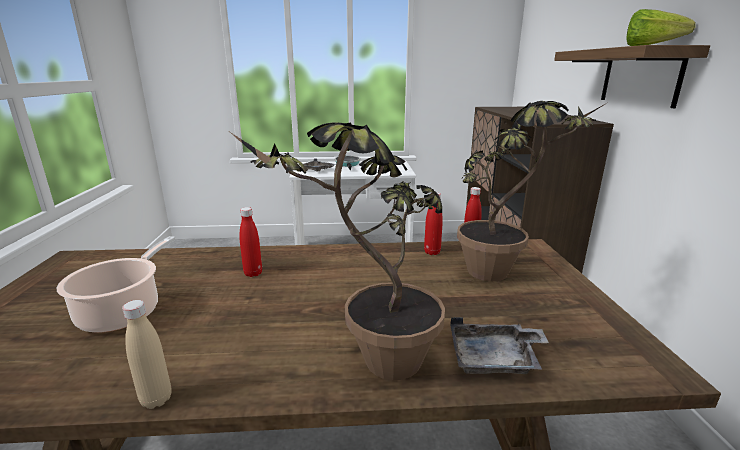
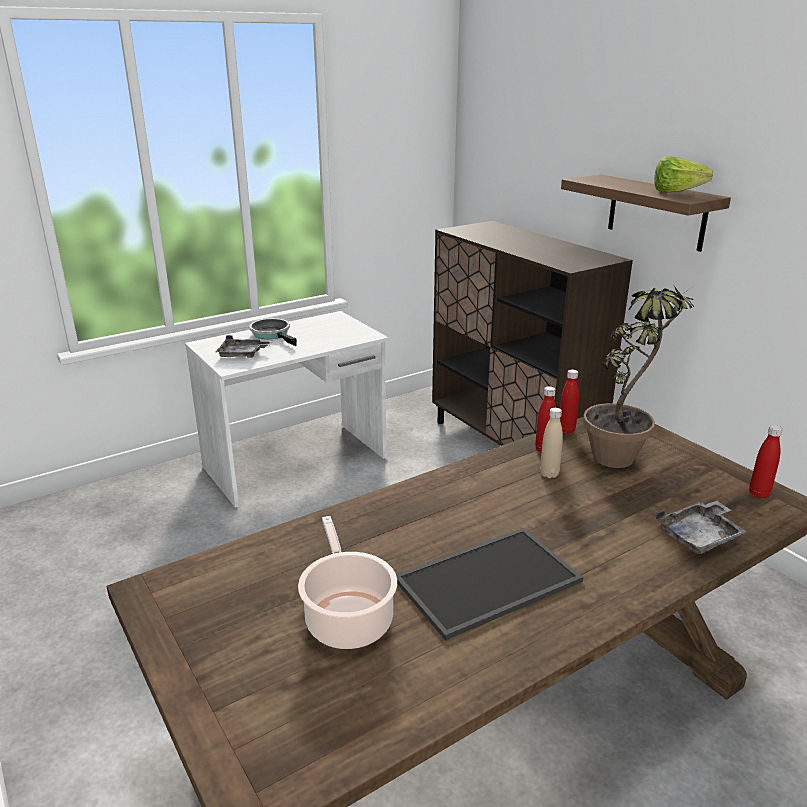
camera: 30 degrees left, 5 degrees up
(156, 399) = (516, 667): beige bottle -> beige bottle (549, 474)
(246, 325) = (488, 583): none -> tray
(253, 273) = (409, 530): red bottle -> red bottle (759, 494)
(373, 367) = (632, 575): potted plant -> none

